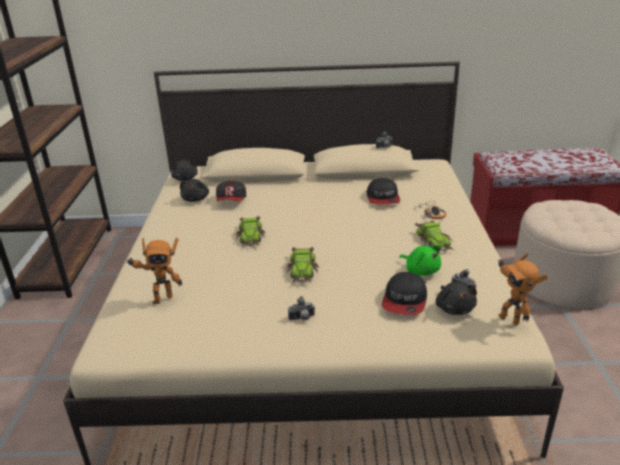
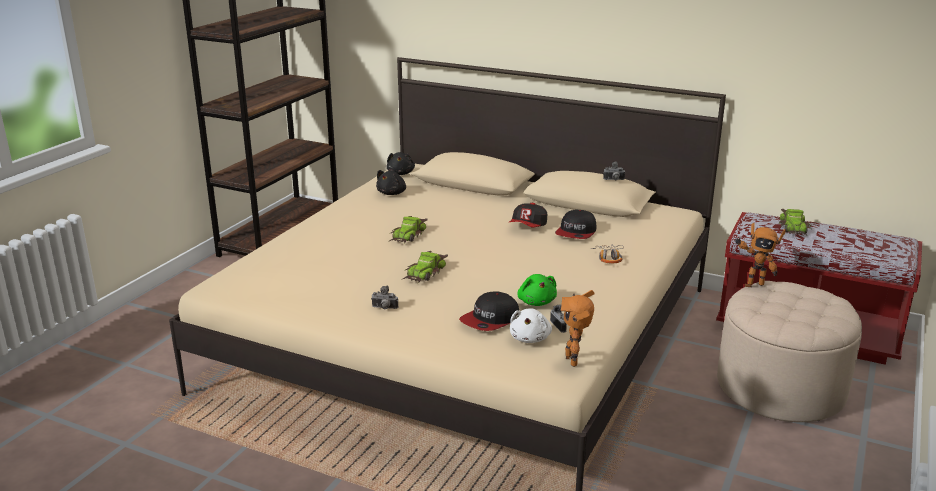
camera: 25 degrees right, 5 degrees down
(161, 298) = (285, 263): toy robot -> toy robot (752, 284)
(231, 201) = (423, 202): cap -> cap (528, 227)
(434, 241) = (581, 282): toy car -> toy car (794, 227)
(454, 308) = (530, 338): black plush toy -> white plush toy

